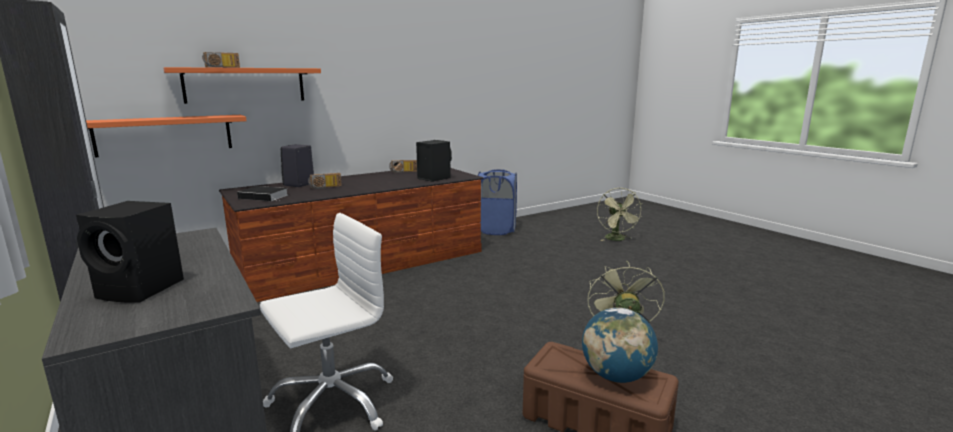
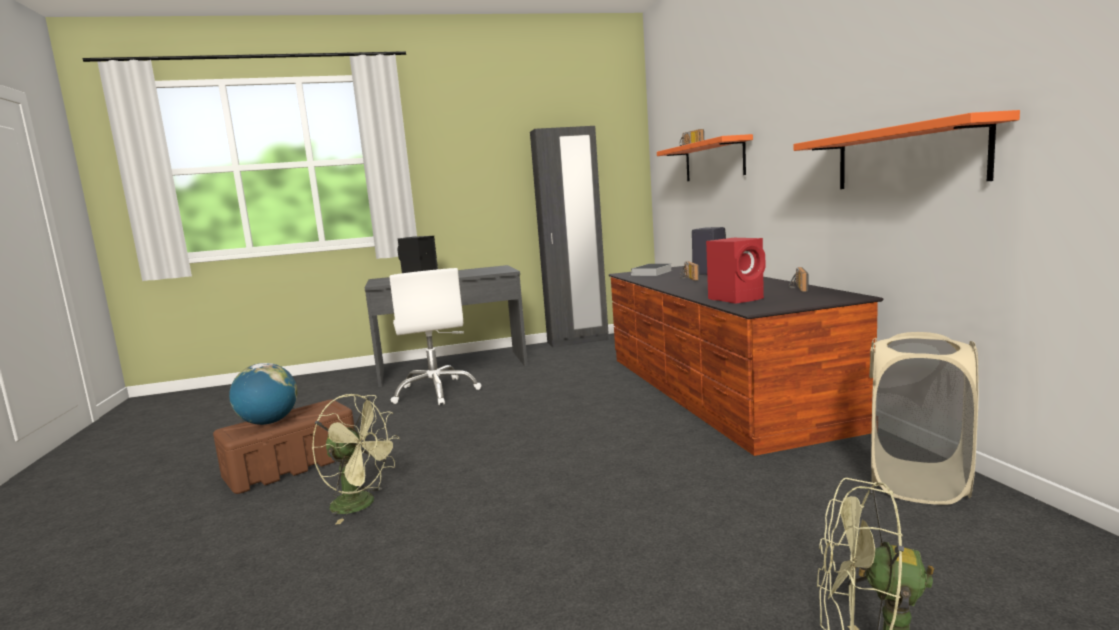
camera: 110 degrees right, 5 degrees down
(164, 135) = (681, 209): orange shelf -> orange shelf (906, 157)
(433, 178) = (737, 299): black speaker -> red speaker
(496, 230) = (918, 482): blue laundry basket -> beige laundry basket

